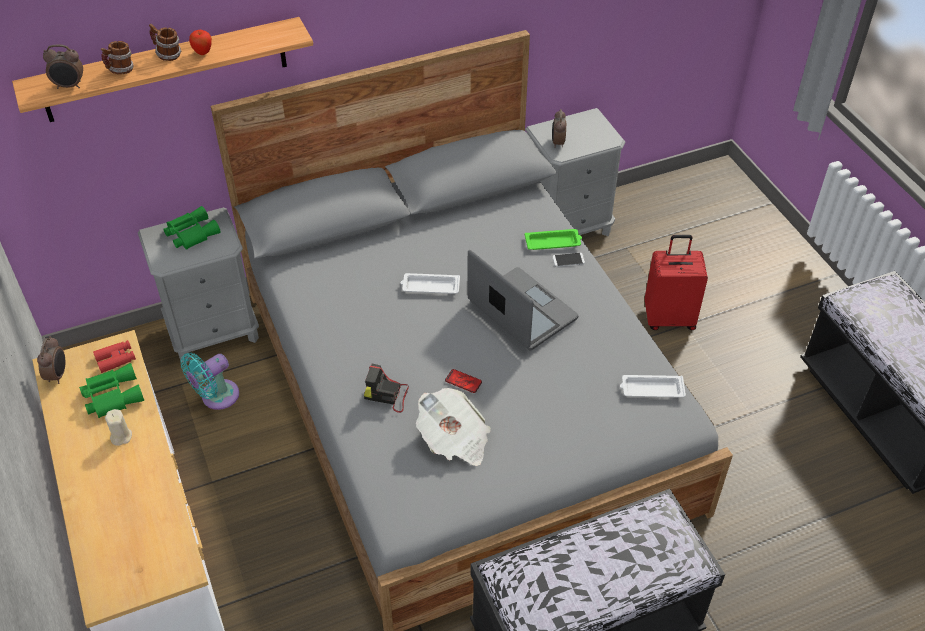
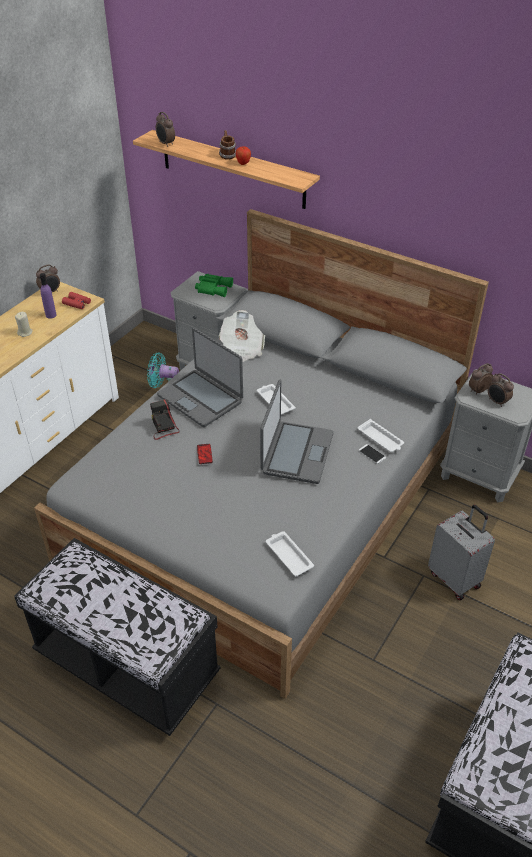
camera: 55 degrees right, 5 degrees down
(111, 395) = (51, 315): green binoculars -> purple bottle
(120, 71) = (196, 150): mug -> none
(368, 342) = (200, 398): none -> laptop
(454, 440) = (153, 474): newspaper -> newspaper (242, 348)
(553, 242) = (381, 439): green tray -> white tray
(583, 141) = (497, 402): none -> alarm clock
(669, 318) = (455, 579): red suitcase -> grey suitcase

